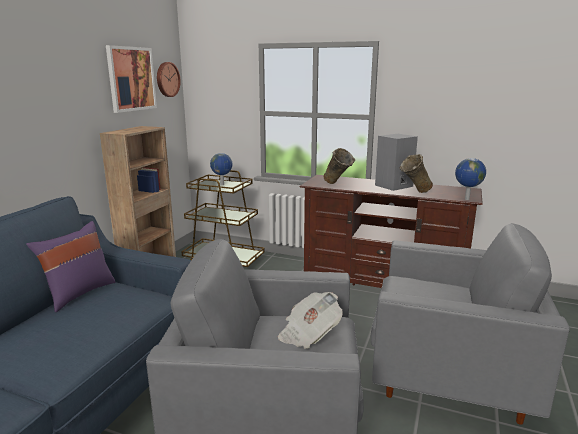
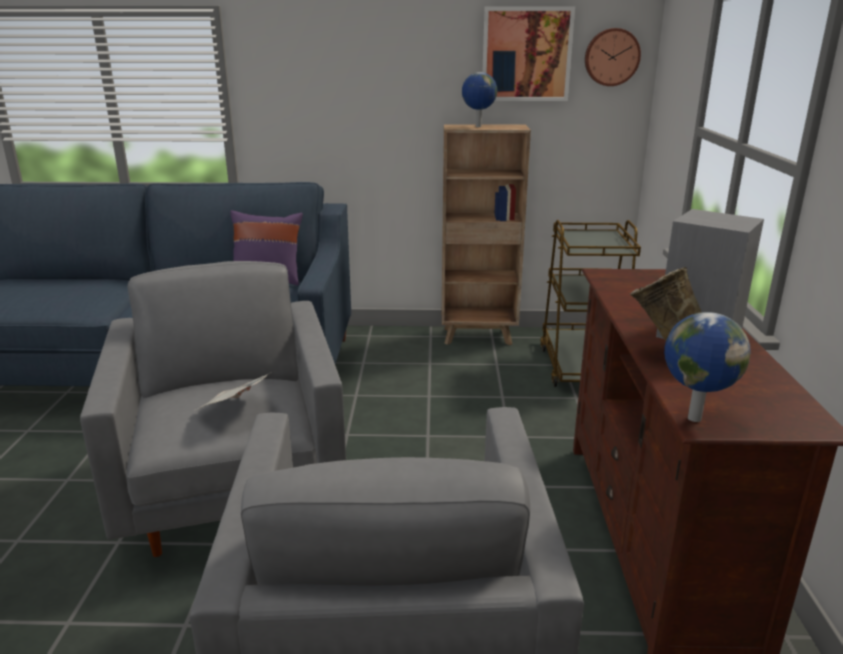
camera: 70 degrees right, 5 degrees up
(222, 185) = (597, 242): globe -> globe (478, 126)
(337, 185) = (626, 291): beige vase -> none

